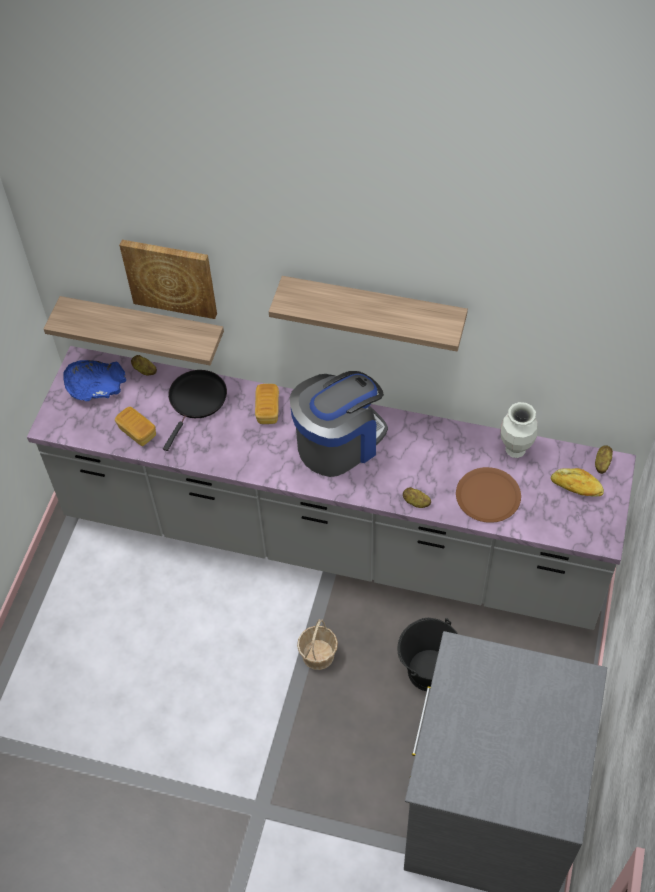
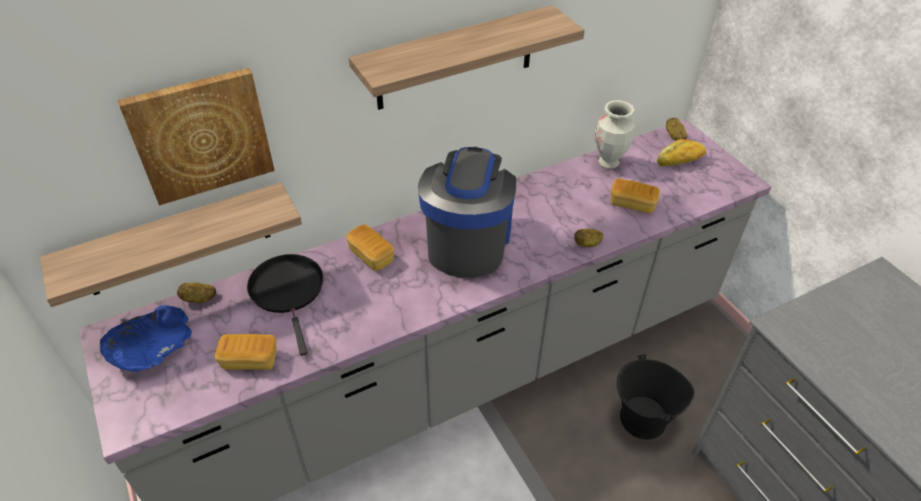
camera: 45 degrees left, 10 degrees down
(318, 654) = (548, 478): basket -> none
(488, 495) = (632, 204): brown plate -> bread

